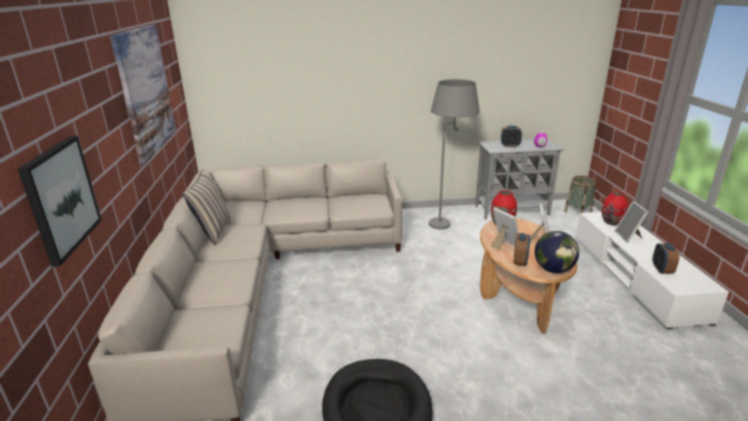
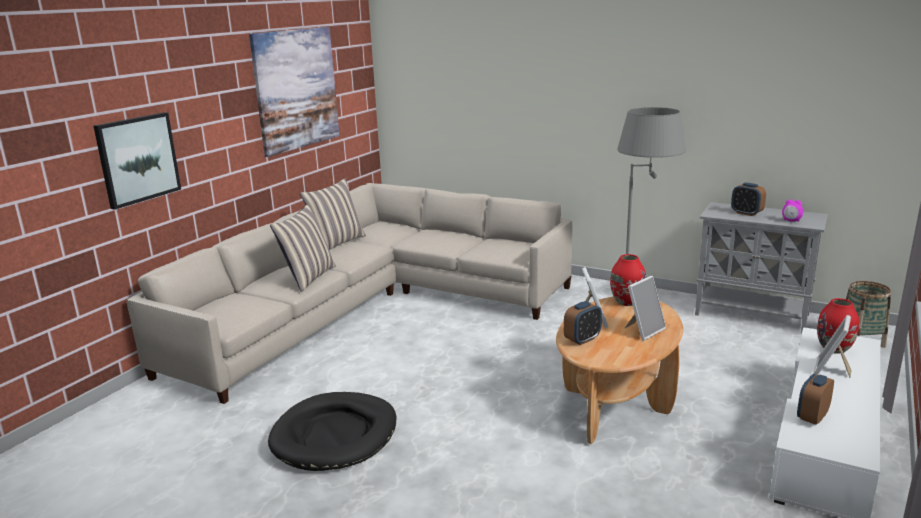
camera: 35 degrees right, 5 degrees down
(232, 272) = (308, 277): none -> pillow
(553, 269) = (608, 357): globe -> none

